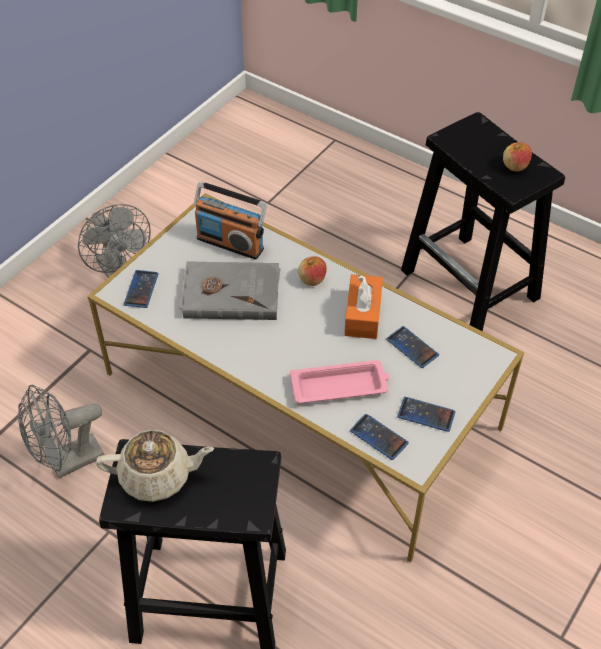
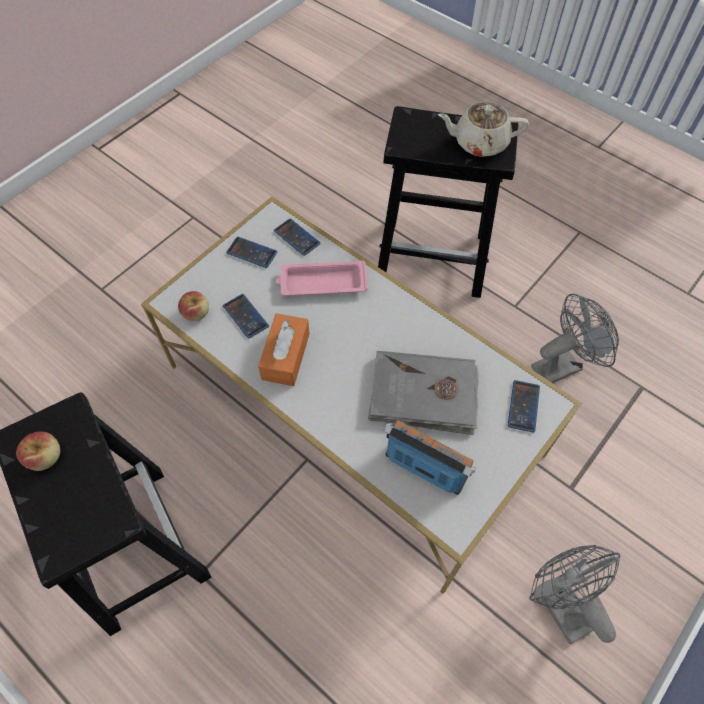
camera: 175 degrees left, 10 degrees up
(312, 279) = (333, 405): apple -> apple (196, 313)

